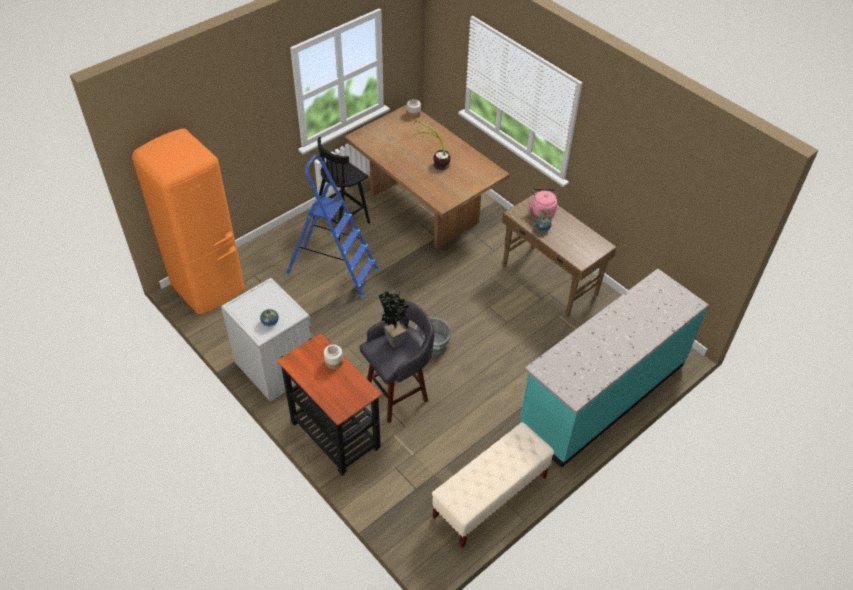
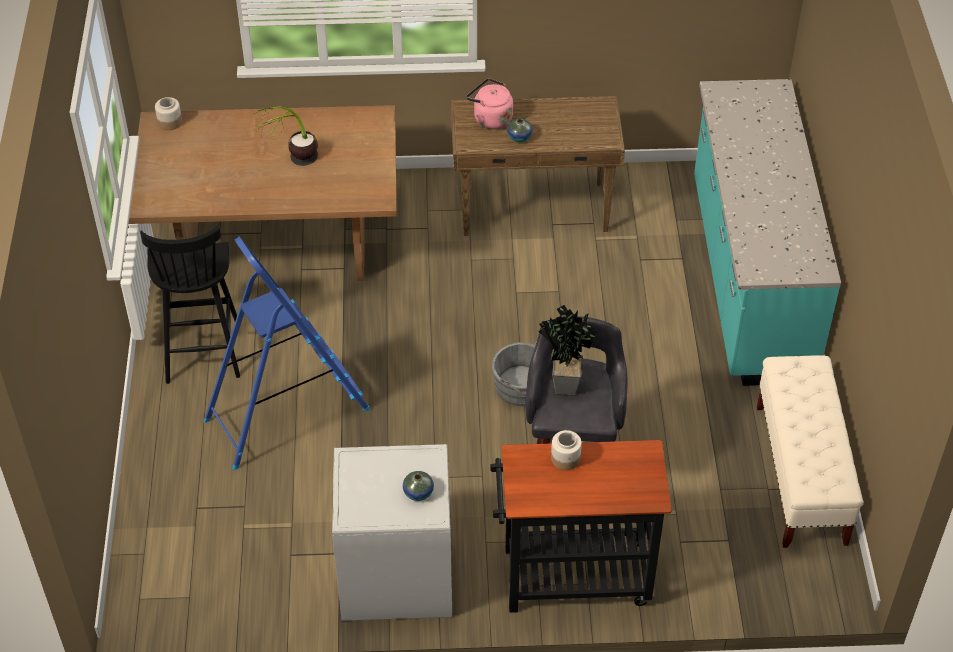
camera: 50 degrees left, 0 degrees up
(210, 288) = (165, 574): orange fridge -> none

